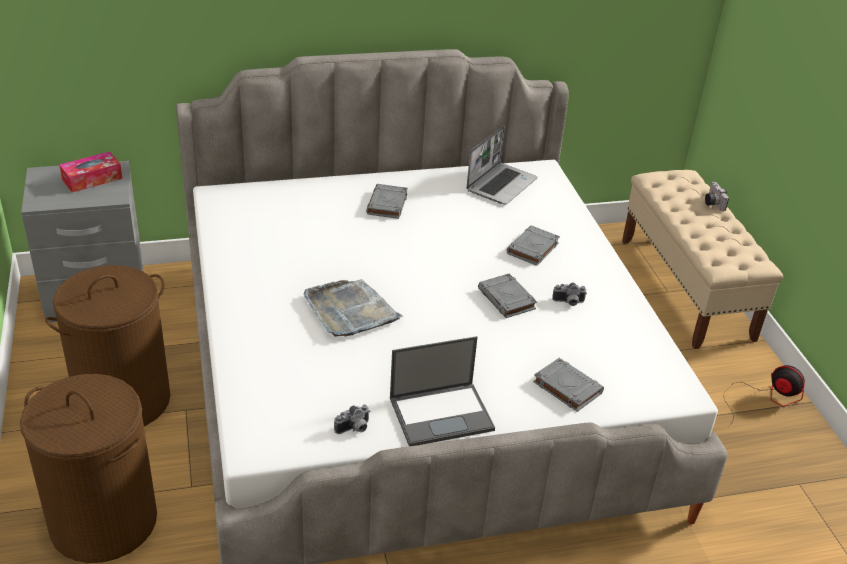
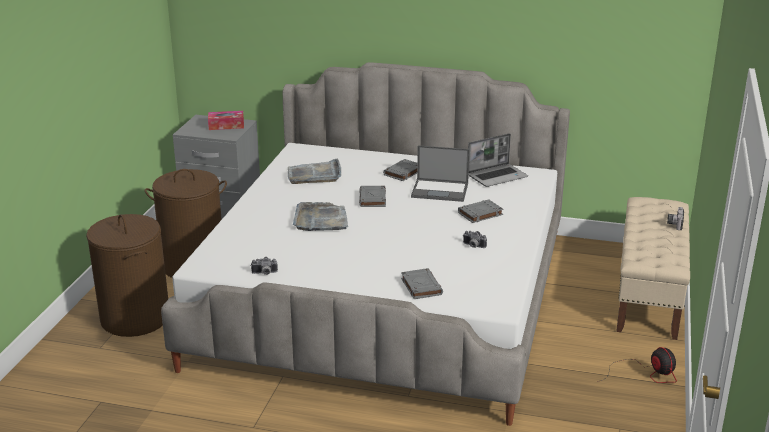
camera: 30 degrees right, 10 degrees down
(277, 234) = (314, 174): none -> grey tray
(442, 413) = (325, 279): laptop -> laptop (440, 190)
(507, 299) = (431, 236): grey book -> grey book (373, 199)

